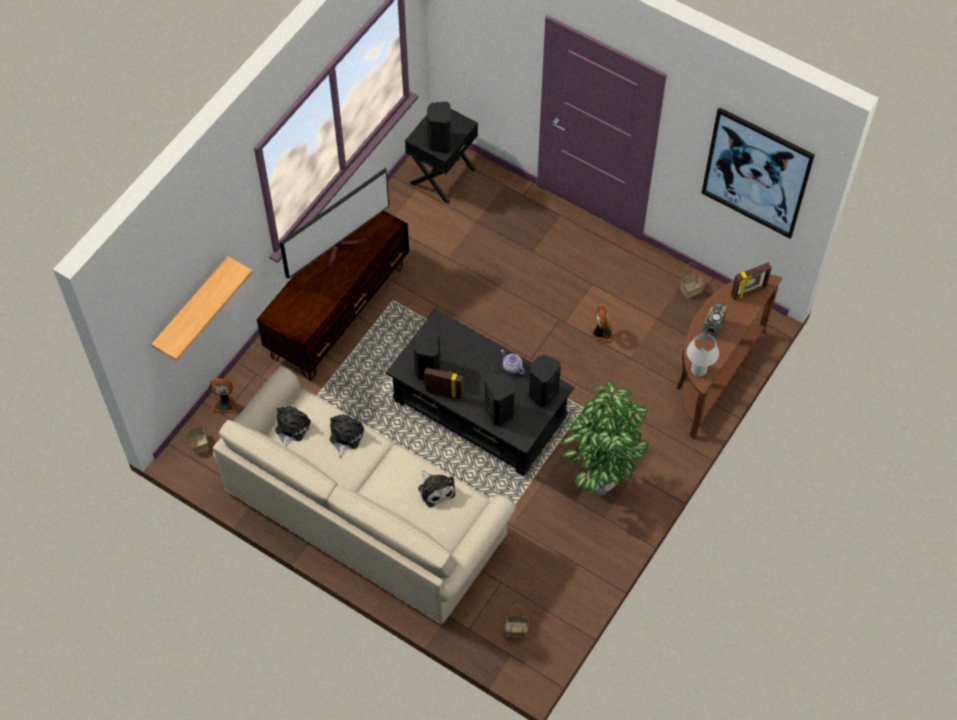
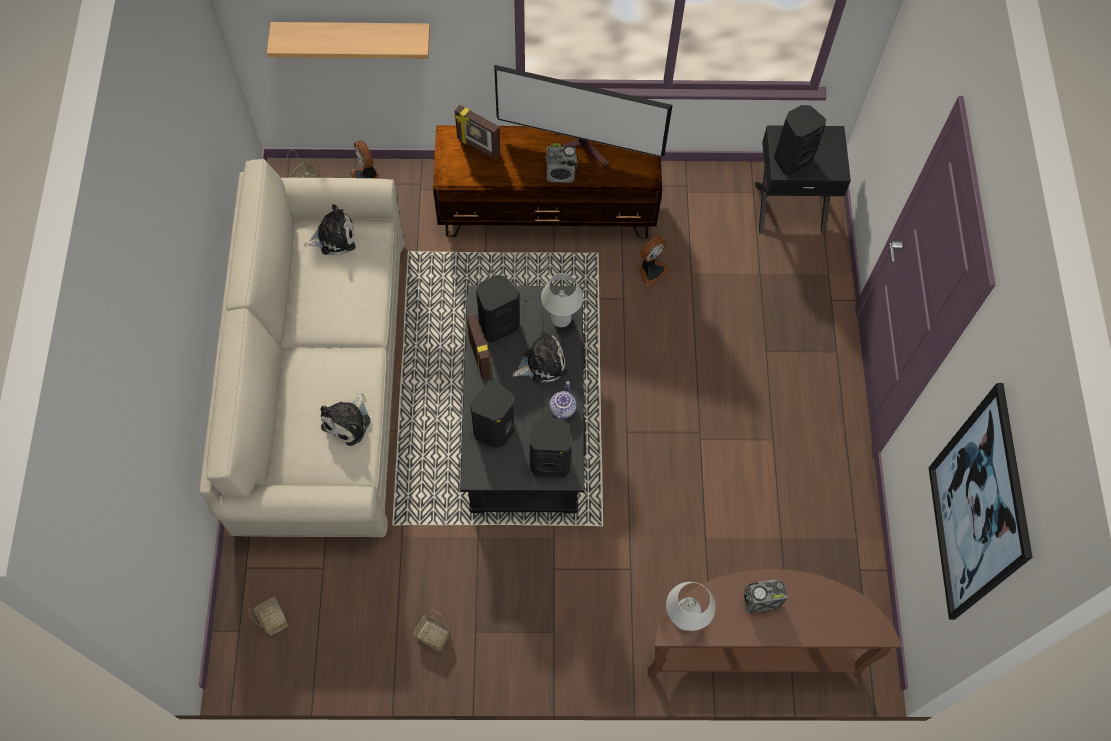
camera: 55 degrees right, 5 degrees up
(345, 436) = (357, 293): plush toy -> plush toy (542, 363)
(352, 270) = (561, 174): none -> radio
(450, 333) = (561, 318): none -> white table lamp
(599, 488) = (510, 605): potted plant -> none
(601, 333) = (714, 488): fan -> fan (651, 270)
(691, 290) = (849, 554): basket -> basket (431, 635)
(748, 292) = (846, 615): picture frame -> picture frame (478, 147)

